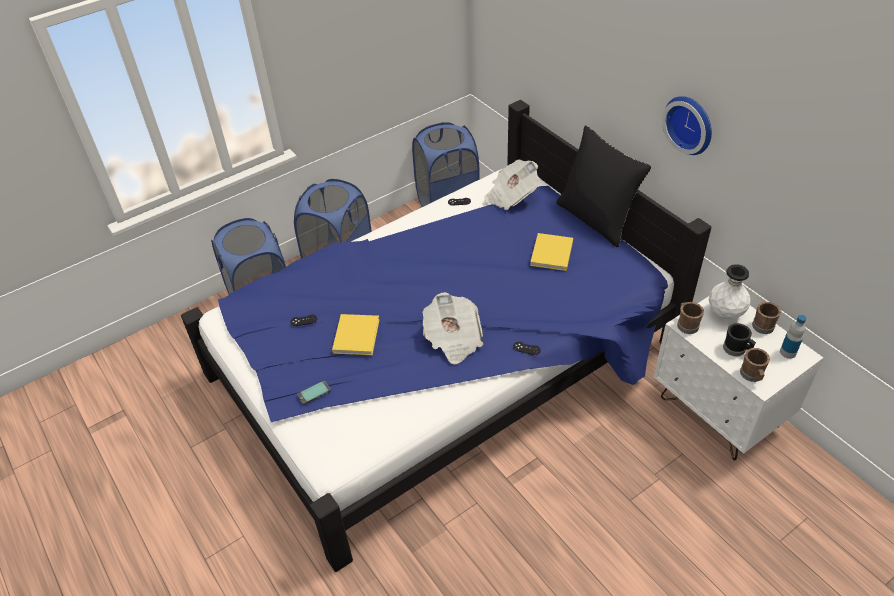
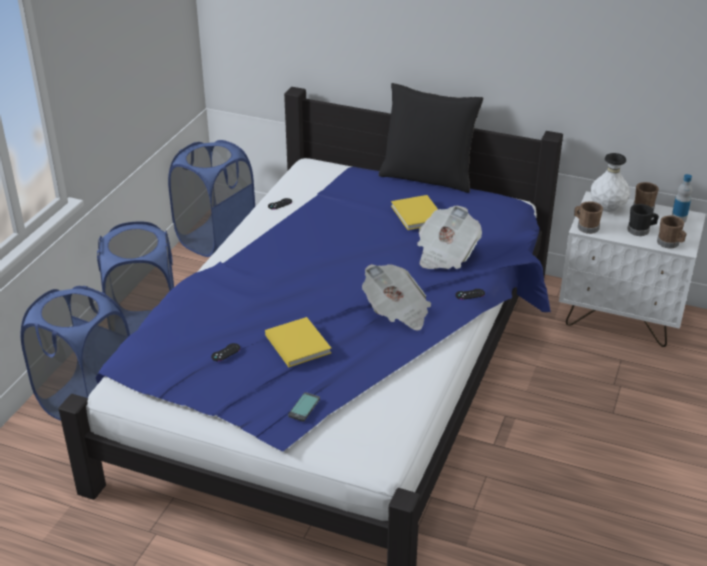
camera: 35 degrees left, 10 degrees down
(511, 196) = (330, 182): newspaper -> newspaper (445, 254)
(691, 123) = (520, 39): wall clock -> none

